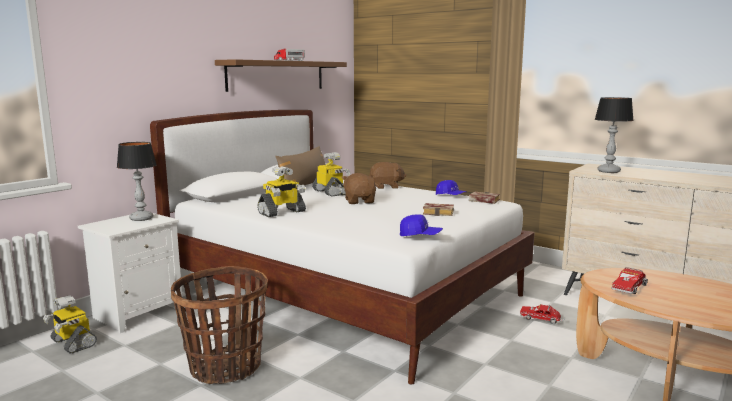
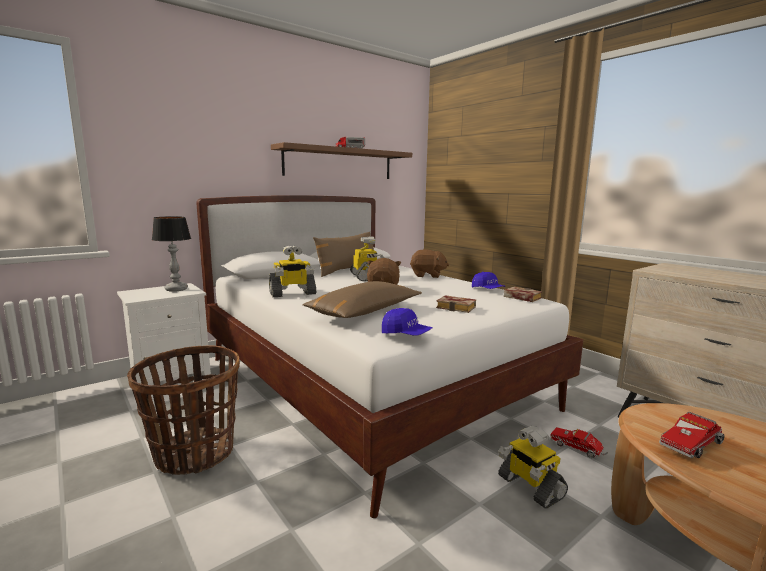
camera: 15 degrees right, 0 degrees up
(72, 343) = (92, 401): toy robot -> toy robot (529, 487)
(367, 222) = (364, 311): none -> brown pillow
(608, 171) = (687, 273): table lamp -> none

